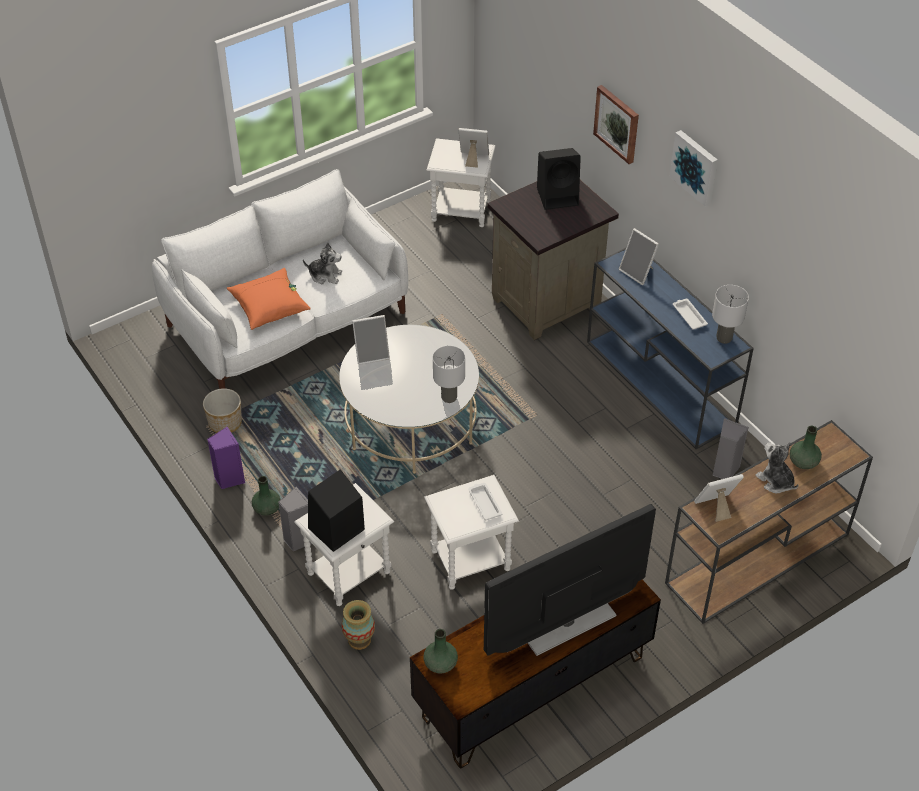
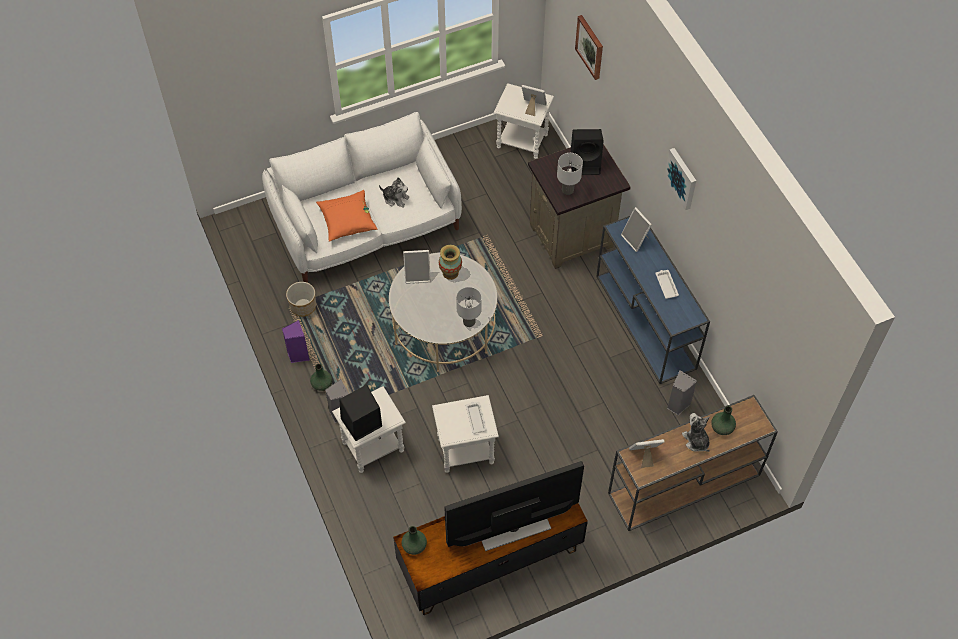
camera: 10 degrees right, 10 degrees up
(359, 640) = (370, 502): vase -> vase (450, 273)
(617, 123) = (634, 121): picture -> picture (590, 47)
(724, 339) = (689, 310): white table lamp -> white table lamp (568, 191)

